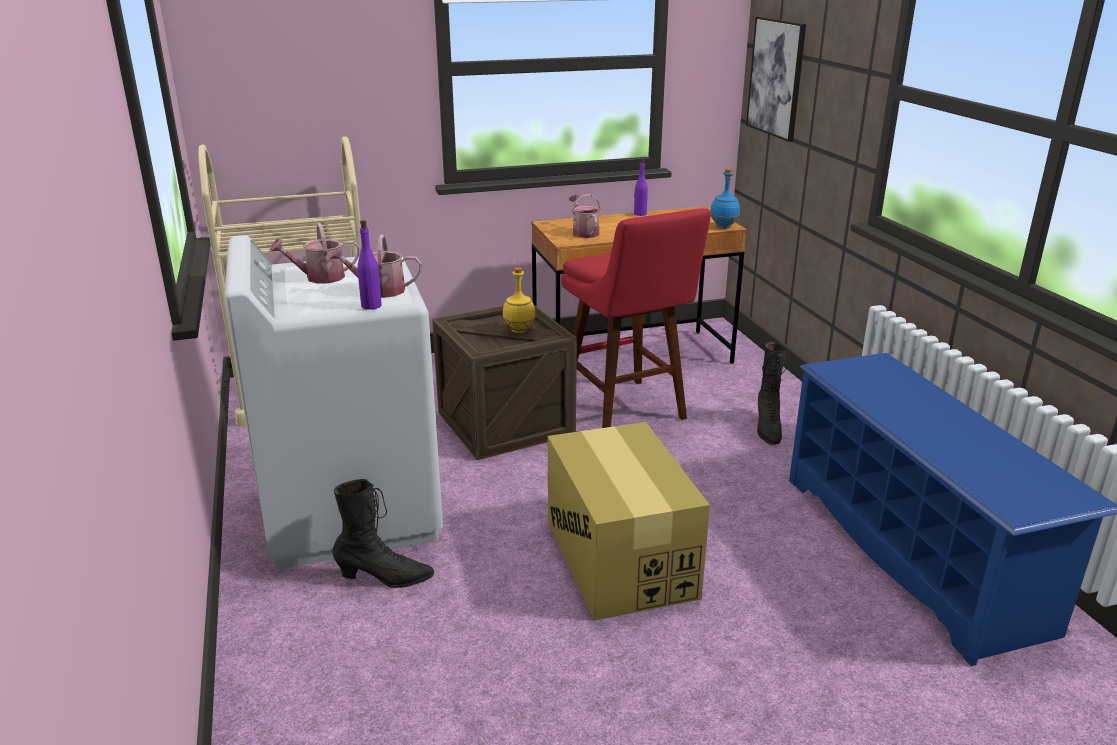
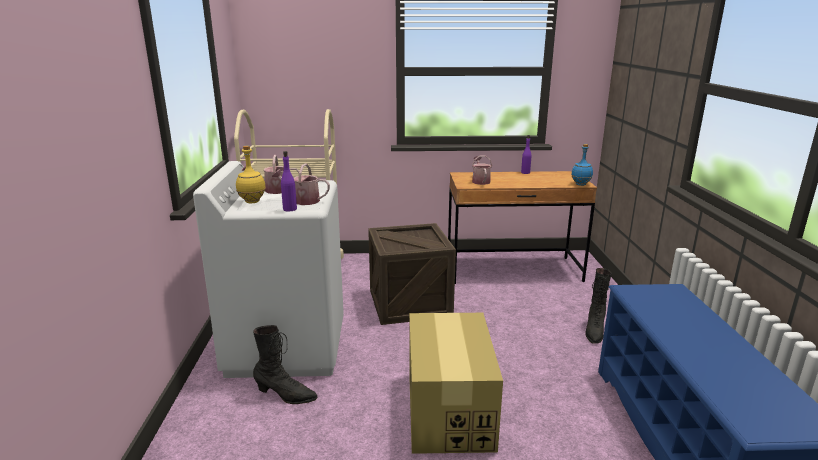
camera: 15 degrees right, 5 degrees down
(519, 330) = (420, 241): yellow bottle -> yellow bottle (252, 201)
(627, 412) = (495, 306): red stool -> none
(776, 78) = (628, 83): picture -> none

